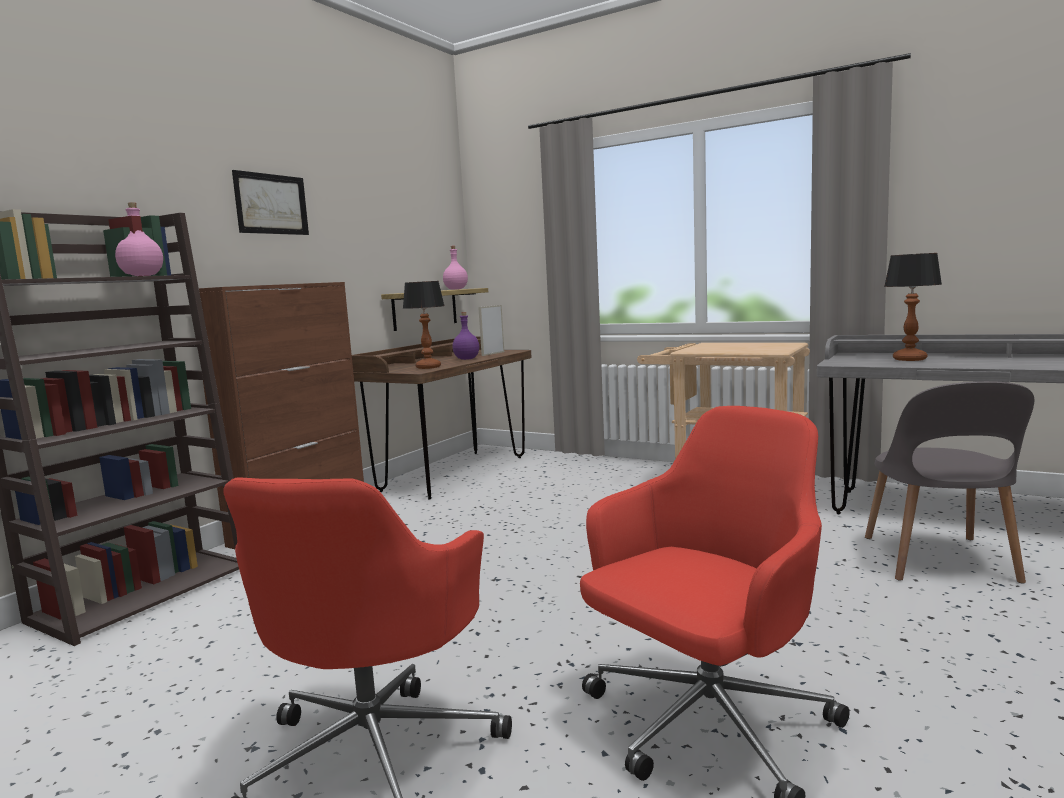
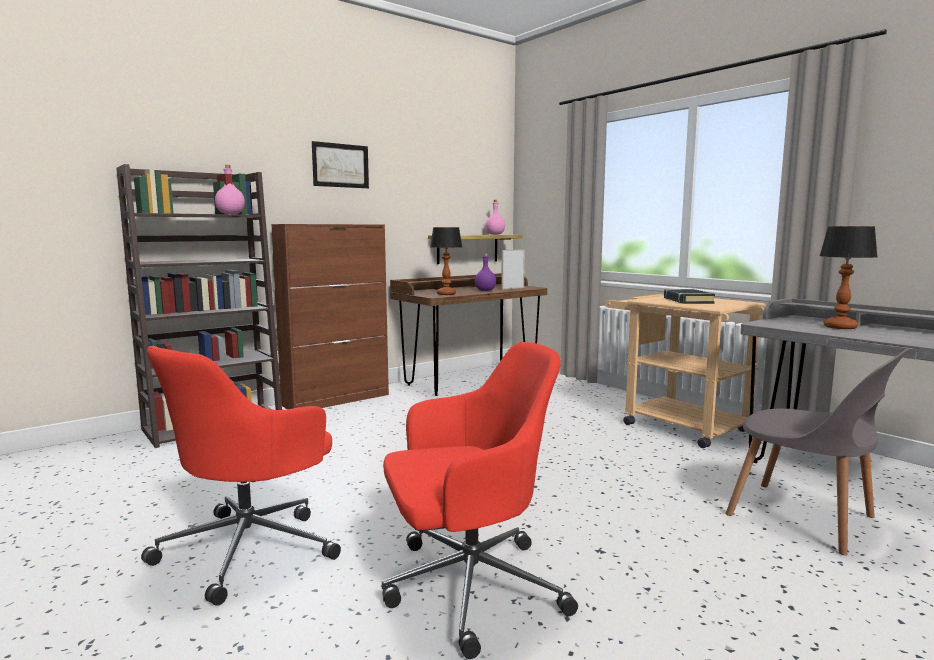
camera: 20 degrees right, 0 degrees up
(732, 347) = (687, 301): none -> black book
(939, 561) = (807, 518): grey chair -> grey chair turned 75 degrees counterclockwise

